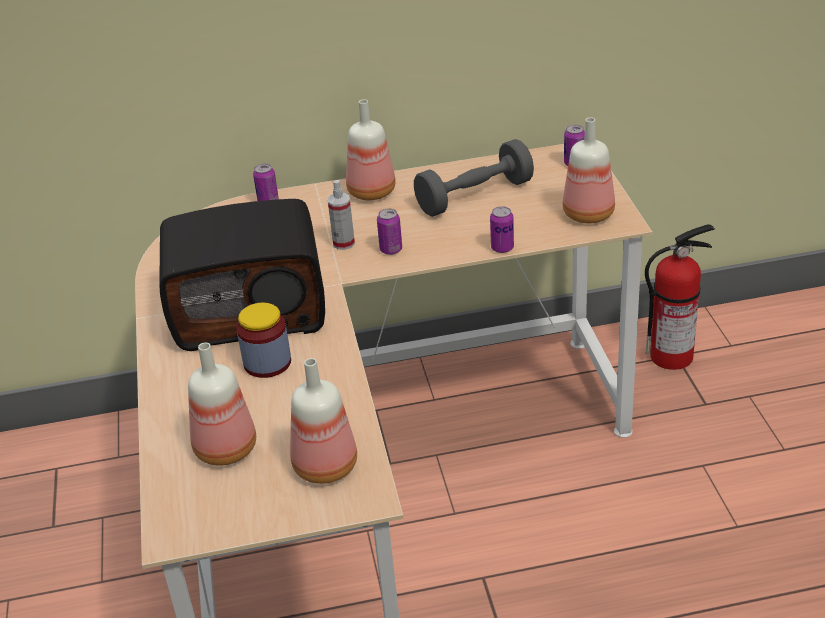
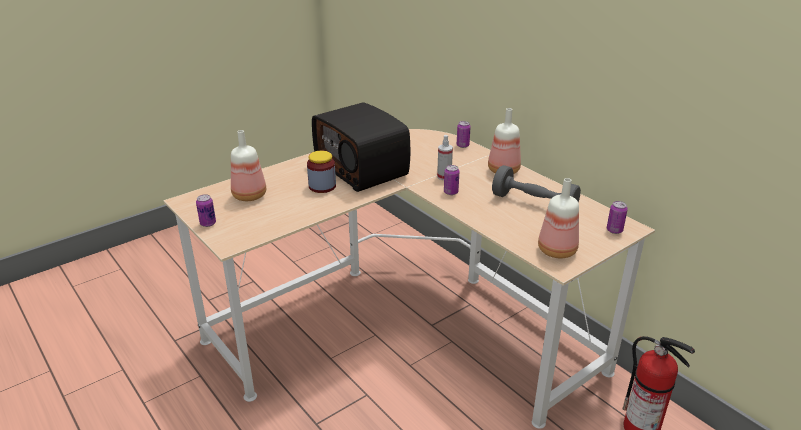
camera: 60 degrees right, 5 degrees down
(323, 466) = (248, 225): bottle -> none
(502, 248) = (486, 228): can -> can (208, 223)

